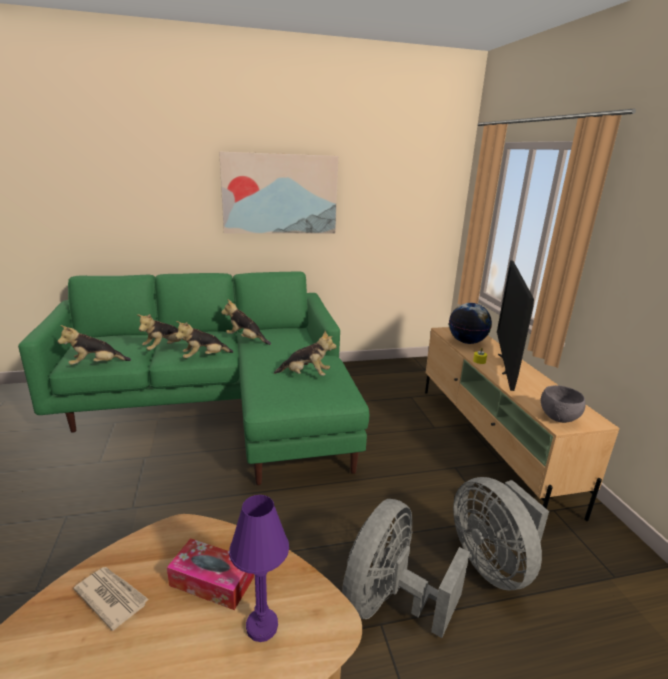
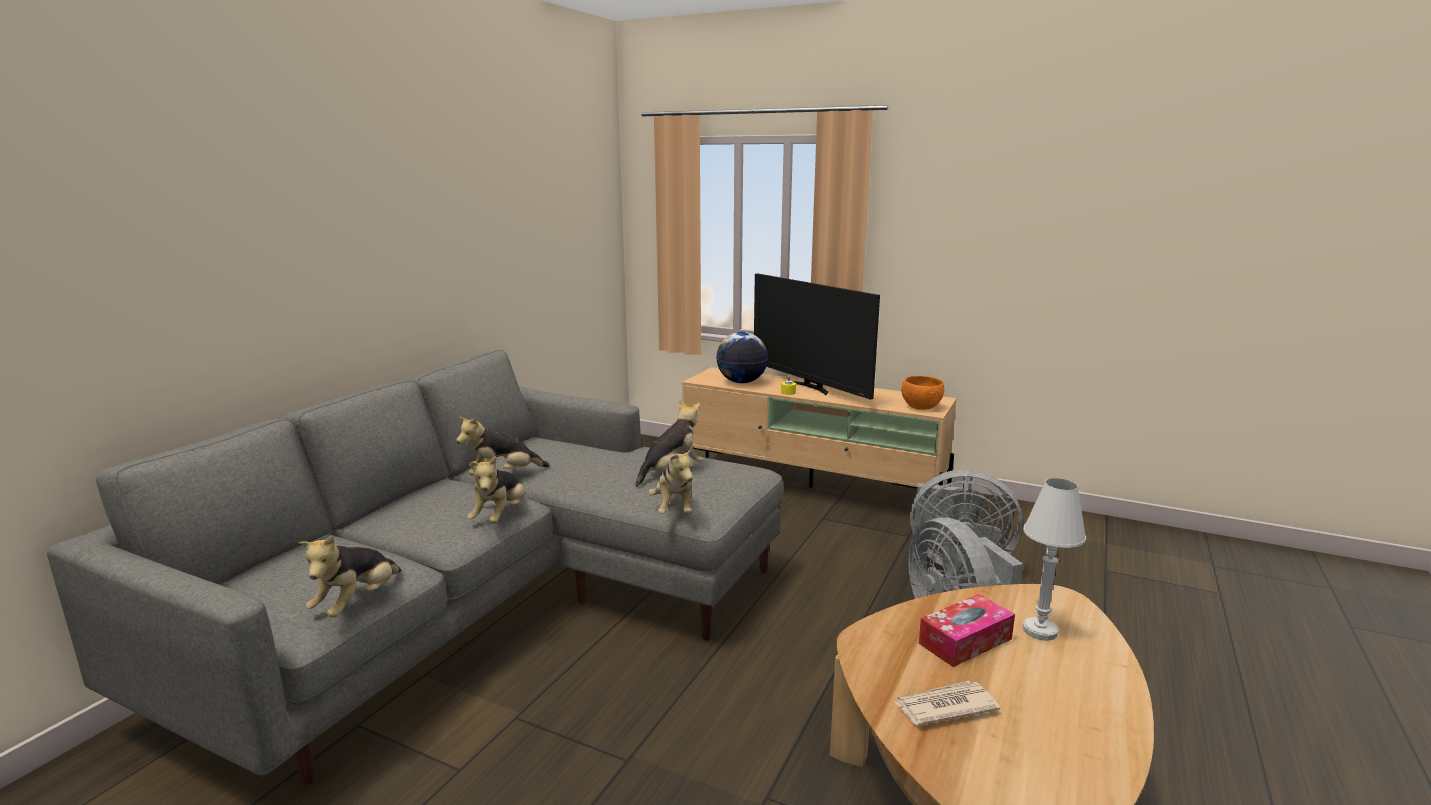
camera: 50 degrees left, 5 degrees down
(164, 348) = (417, 532): plush toy -> plush toy (674, 509)
(220, 407) = (488, 610): green sofa -> grey sofa
(262, 626) = (1040, 631): purple table lamp -> white table lamp
(280, 194) = (431, 230): picture -> none
(558, 418) = (920, 407): grey bowl -> orange bowl

